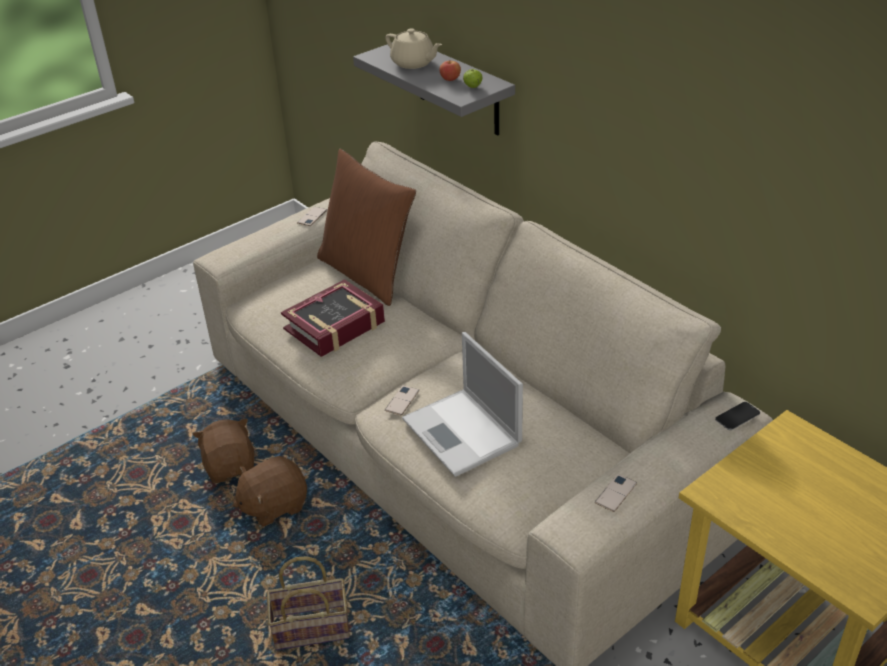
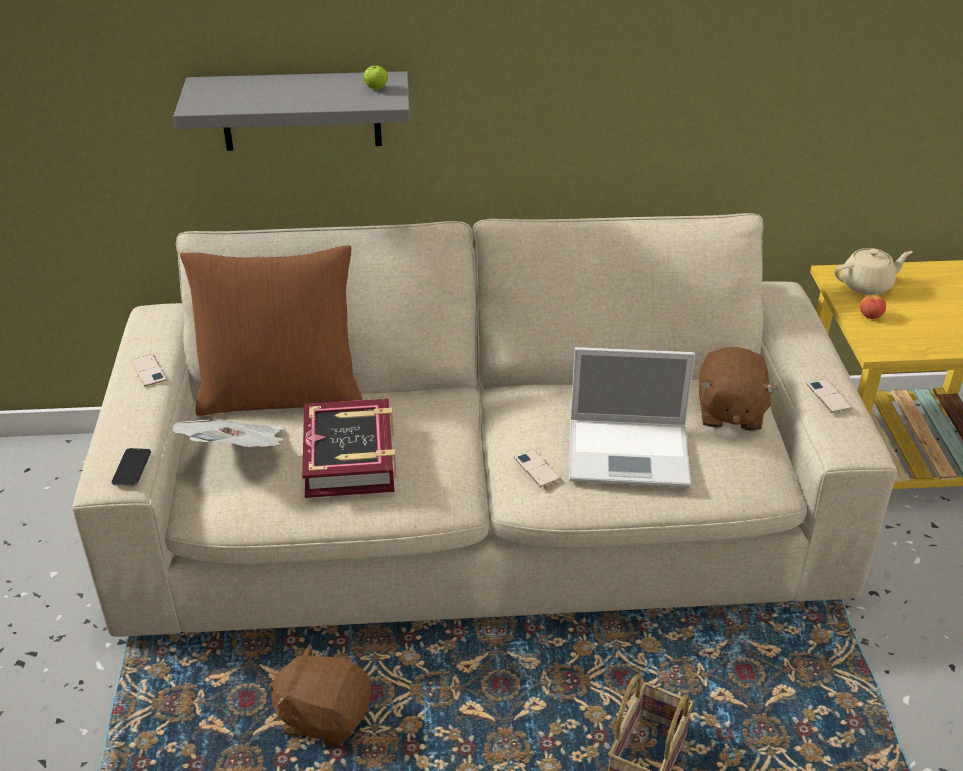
camera: 55 degrees left, 0 degrees up
(274, 505) = (431, 706): brown plush toy -> brown plush toy (729, 412)
(297, 288) = (238, 454): none -> newspaper
(413, 63) = (262, 94): beige teapot -> beige teapot (867, 285)
(450, 79) = (336, 91): apple -> apple (870, 315)
(737, 417) = (790, 292): phone -> phone (132, 468)

